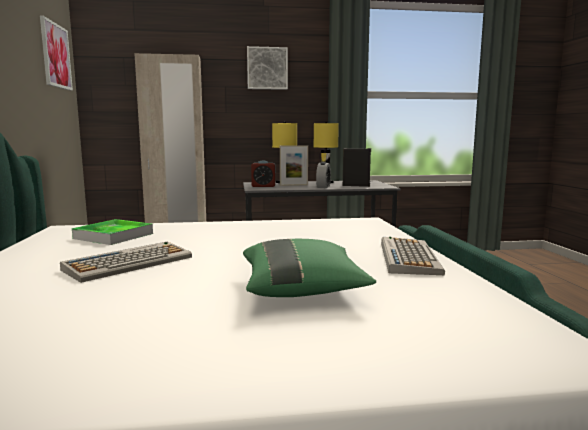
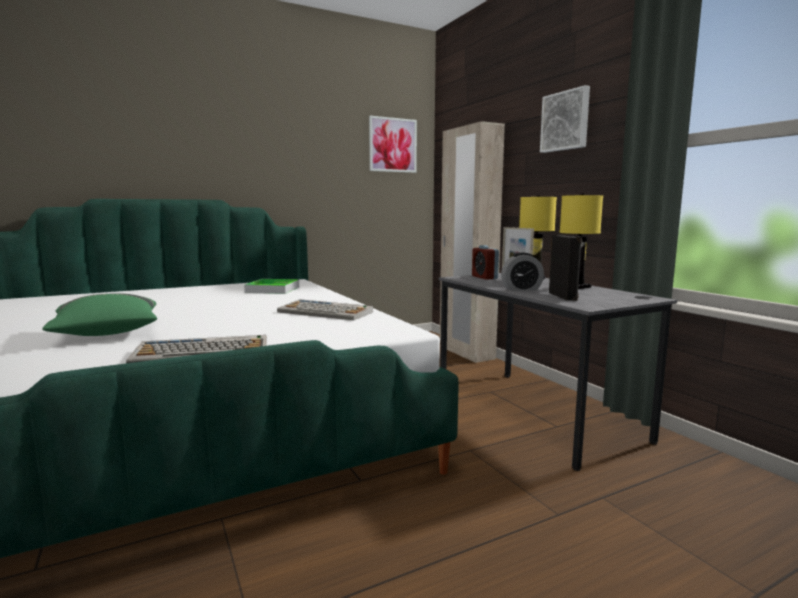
camera: 70 degrees right, 0 degrees up
(130, 263) = (193, 301): keyboard -> keyboard (326, 312)

